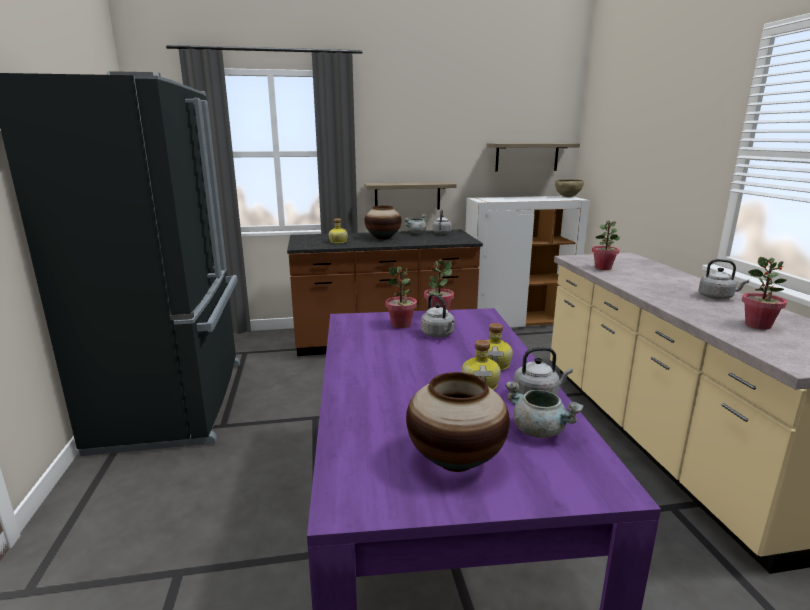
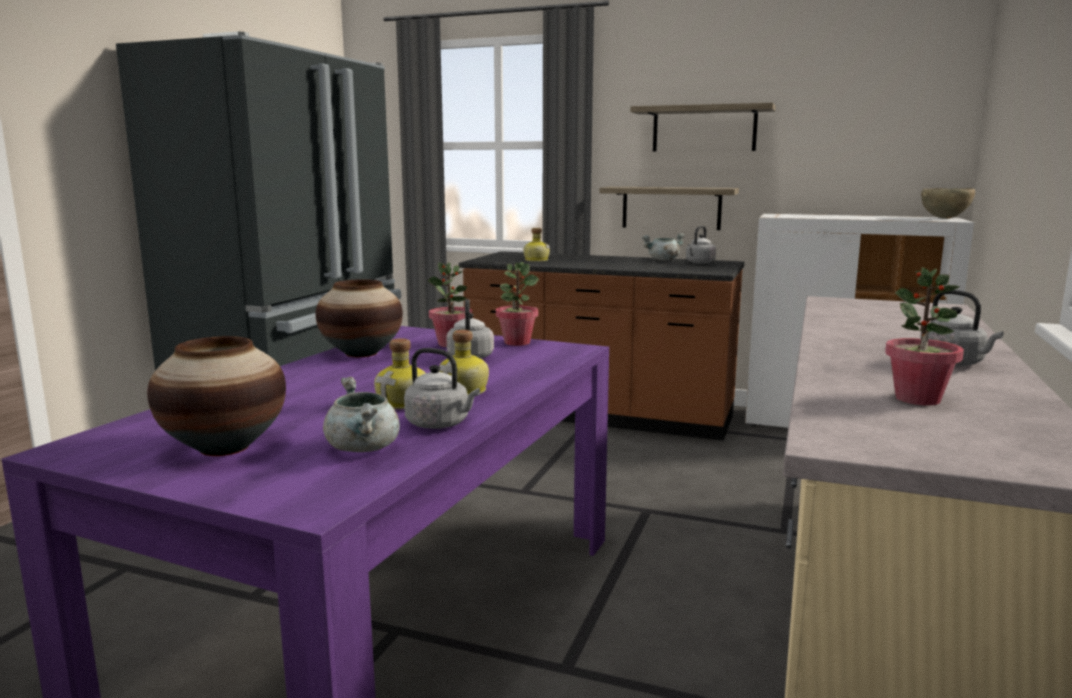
camera: 30 degrees right, 5 degrees down
(383, 238) = (604, 261): vase -> vase (362, 353)
(527, 157) = (877, 150): shelf -> shelf (704, 129)
(603, 268) = (846, 314): potted plant -> none

